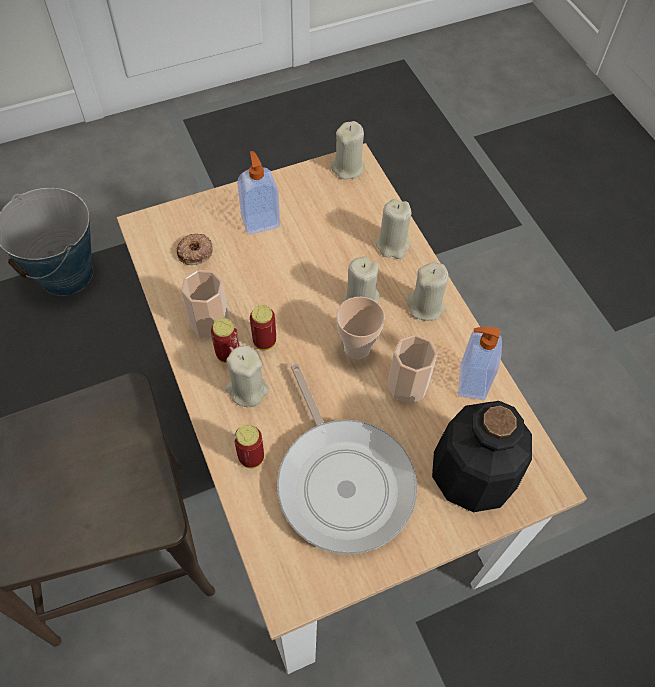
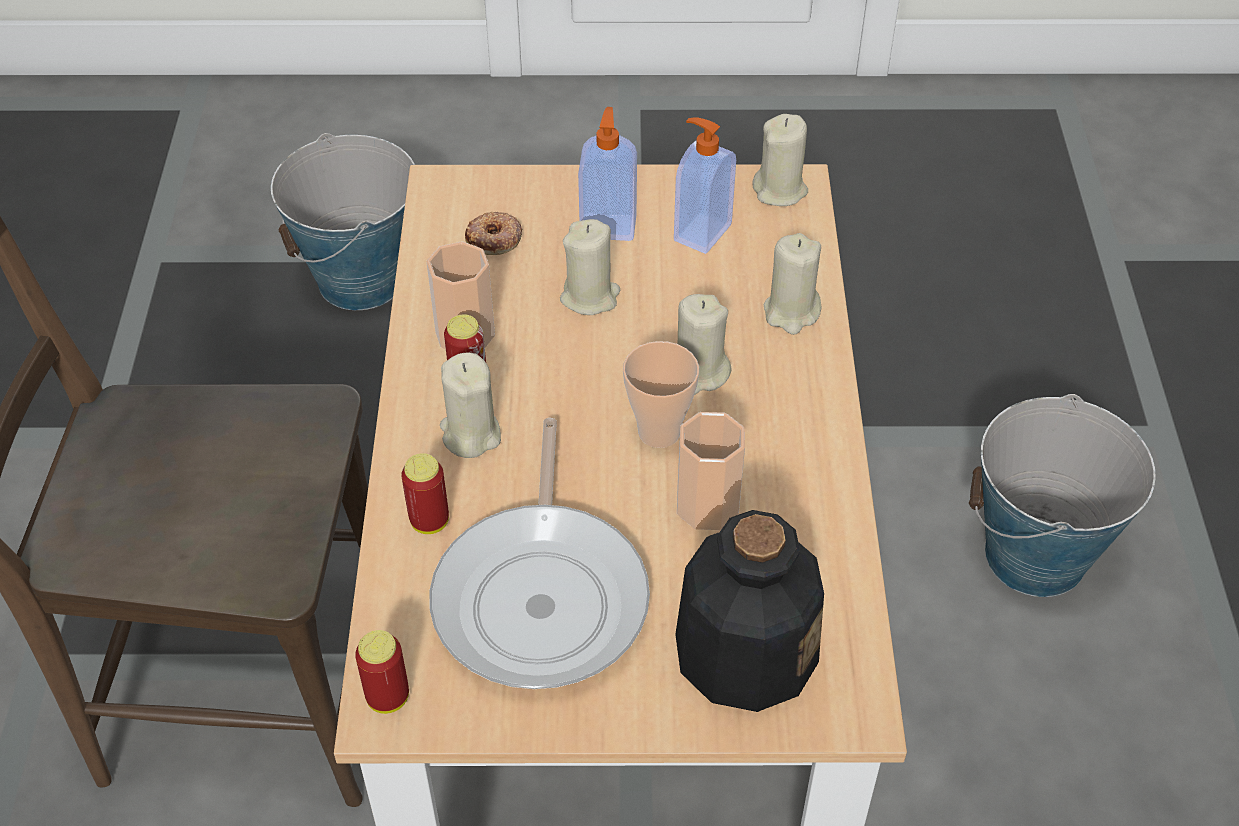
camera: 25 degrees right, 10 degrees down
(264, 341) = (529, 381): can -> can (388, 697)
(426, 306) = (796, 409): beige candle -> beige candle (590, 297)
(470, 382) = (808, 532): soap dispenser -> soap dispenser (700, 232)
(499, 315) = (1035, 556): none -> bucket

